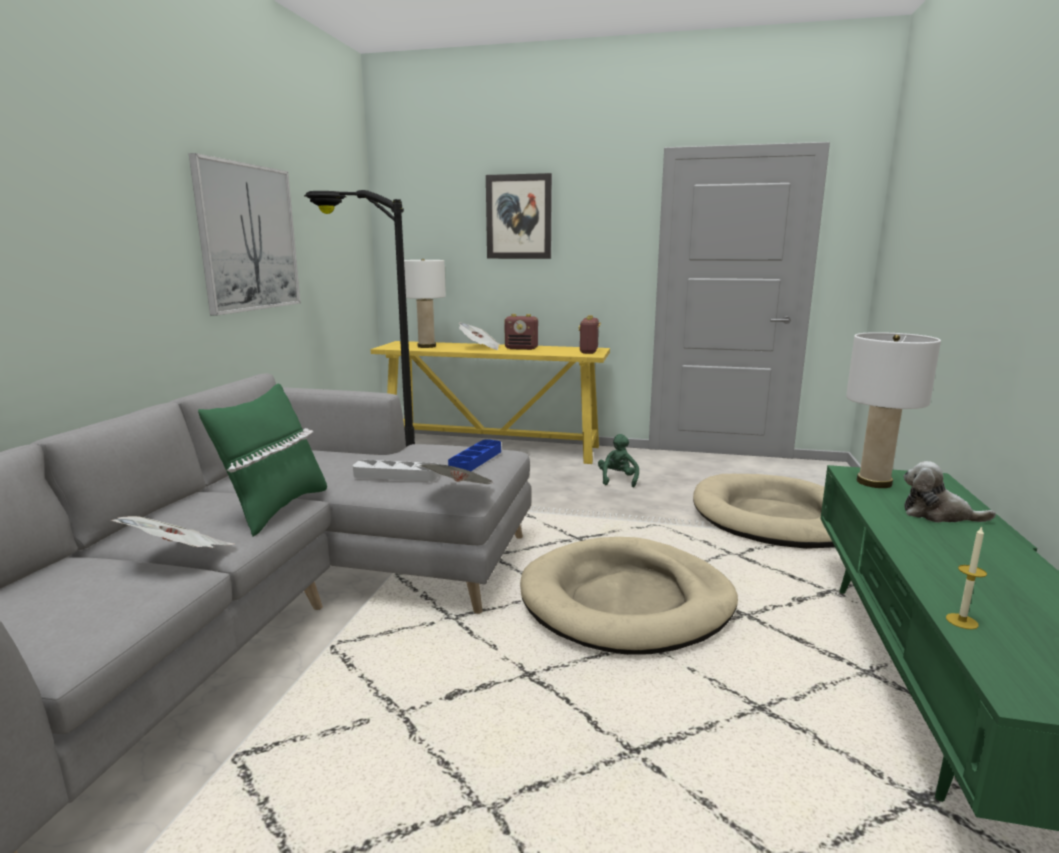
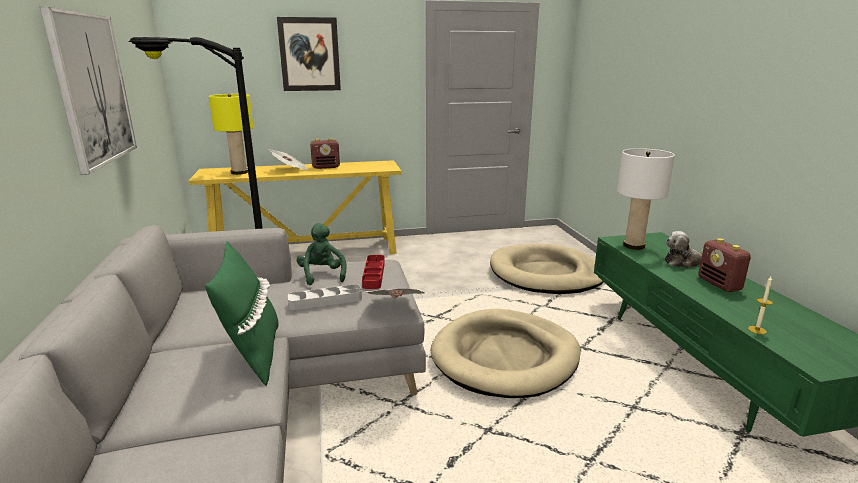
camera: 25 degrees left, 5 degrees up
(180, 556) = (225, 423): newspaper -> none
(426, 346) = (239, 172): white table lamp -> yellow table lamp
(475, 460) = (374, 274): blue tray -> red tray
(589, 352) = (383, 165): radio -> radio (719, 284)
(618, 479) = (425, 263): green plush toy -> green plush toy (322, 275)

